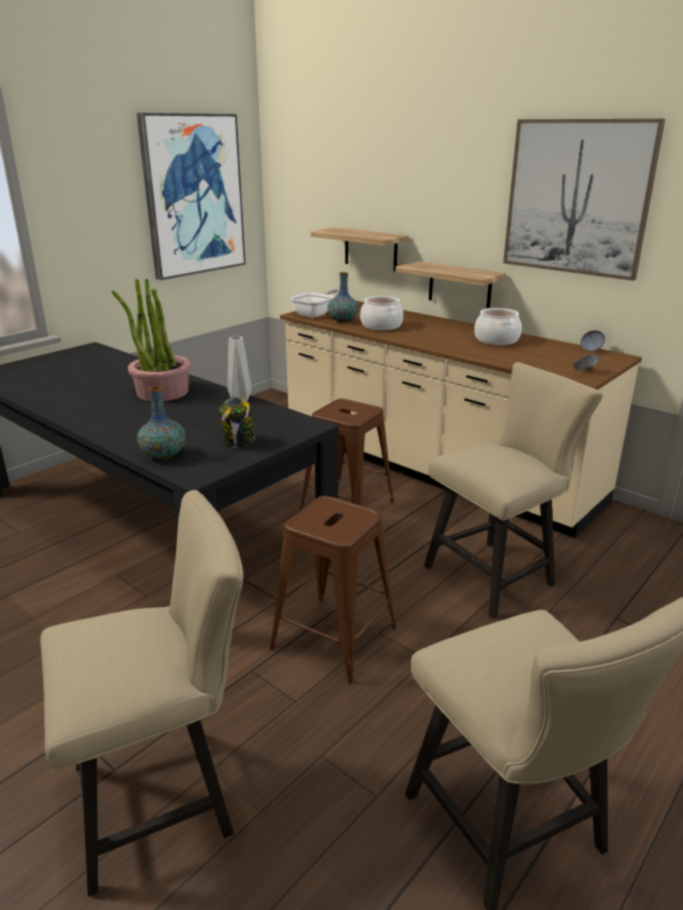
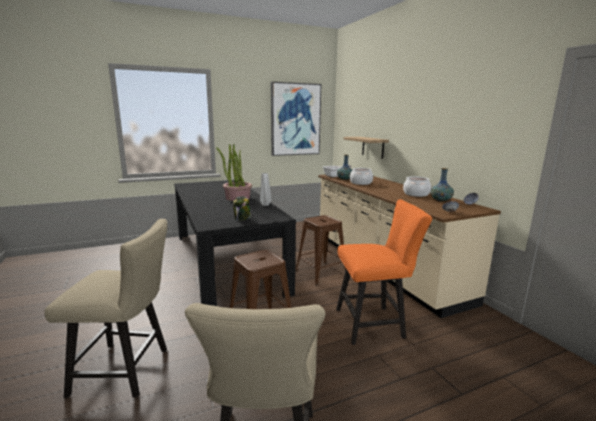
camera: 25 degrees right, 10 degrees down
(164, 455) = (205, 218): vase -> vase (441, 200)
(459, 286) = (410, 166): shelf -> none
(496, 573) = (374, 323): beige chair -> orange chair
(577, 198) = (468, 115): picture -> none

